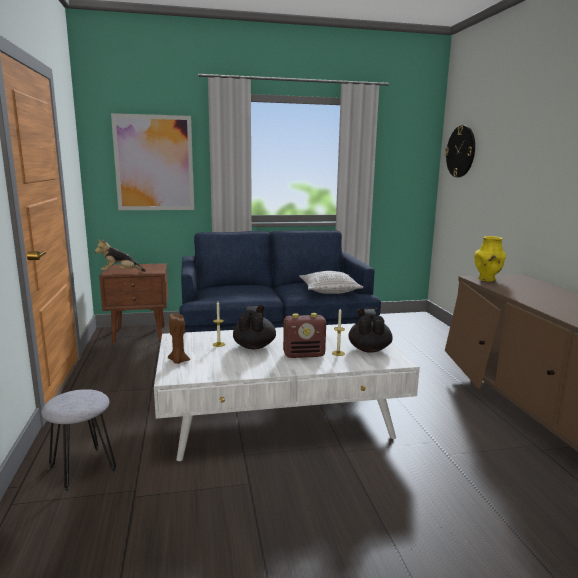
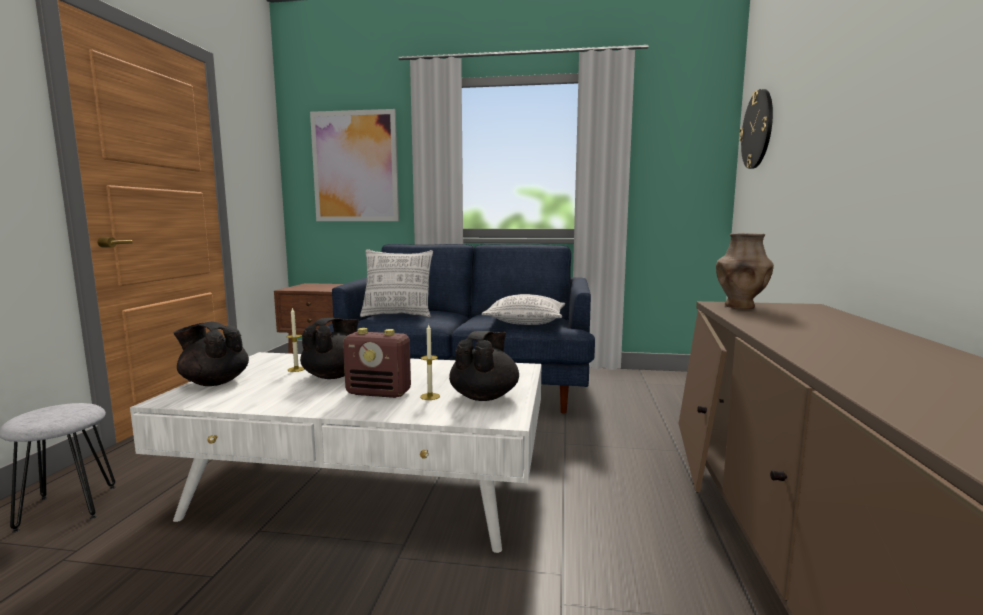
camera: 20 degrees right, 5 degrees down
(120, 273) = (298, 289): plush toy -> none
(178, 361) = (214, 382): brown candle -> black teapot
(230, 292) = (398, 315): none -> pillow
(487, 279) = (740, 306): yellow vase -> brown vase

